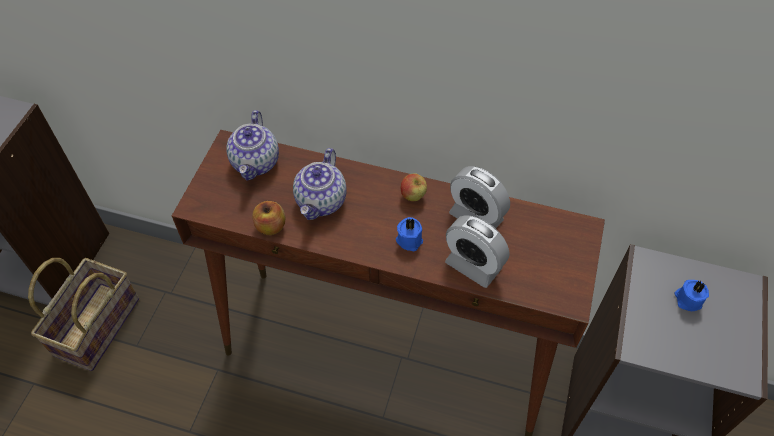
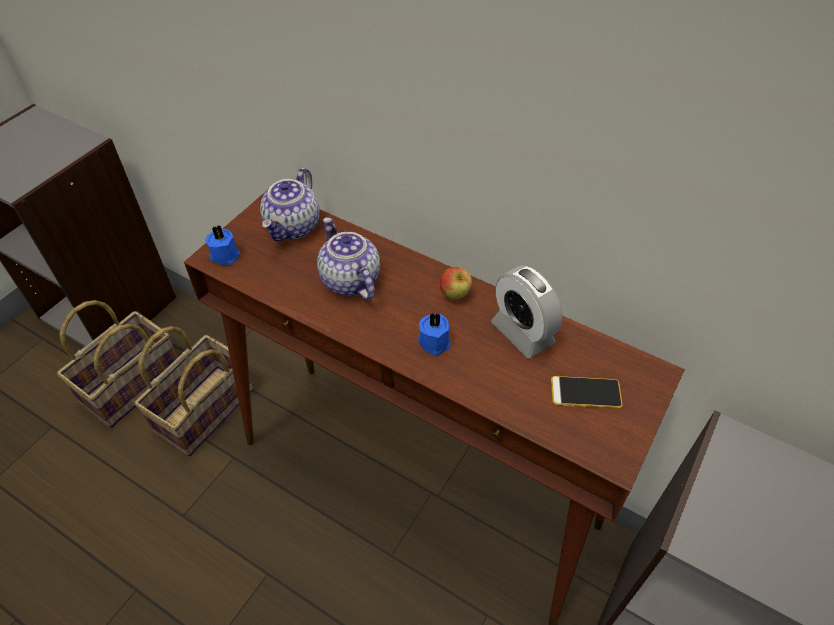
camera: 15 degrees right, 5 degrees down
(174, 333) = (204, 409): none -> basket
(271, 226) = (283, 294): apple -> none
(322, 202) = (349, 280): teapot -> teapot turned 120 degrees clockwise
(473, 265) = (502, 387): alarm clock -> none
(537, 255) = (585, 393): none -> phone
(687, 300) = (777, 496): blue candle -> blue candle (225, 254)

